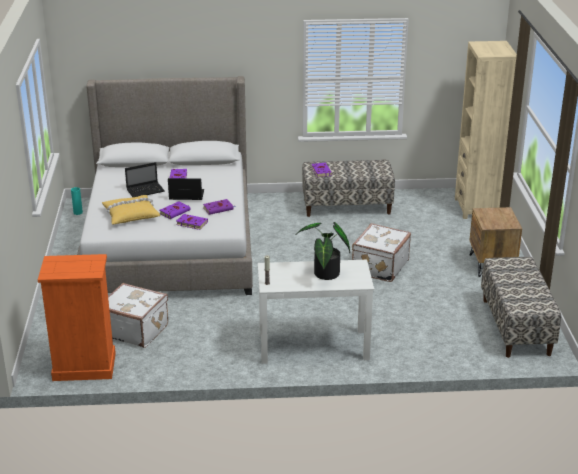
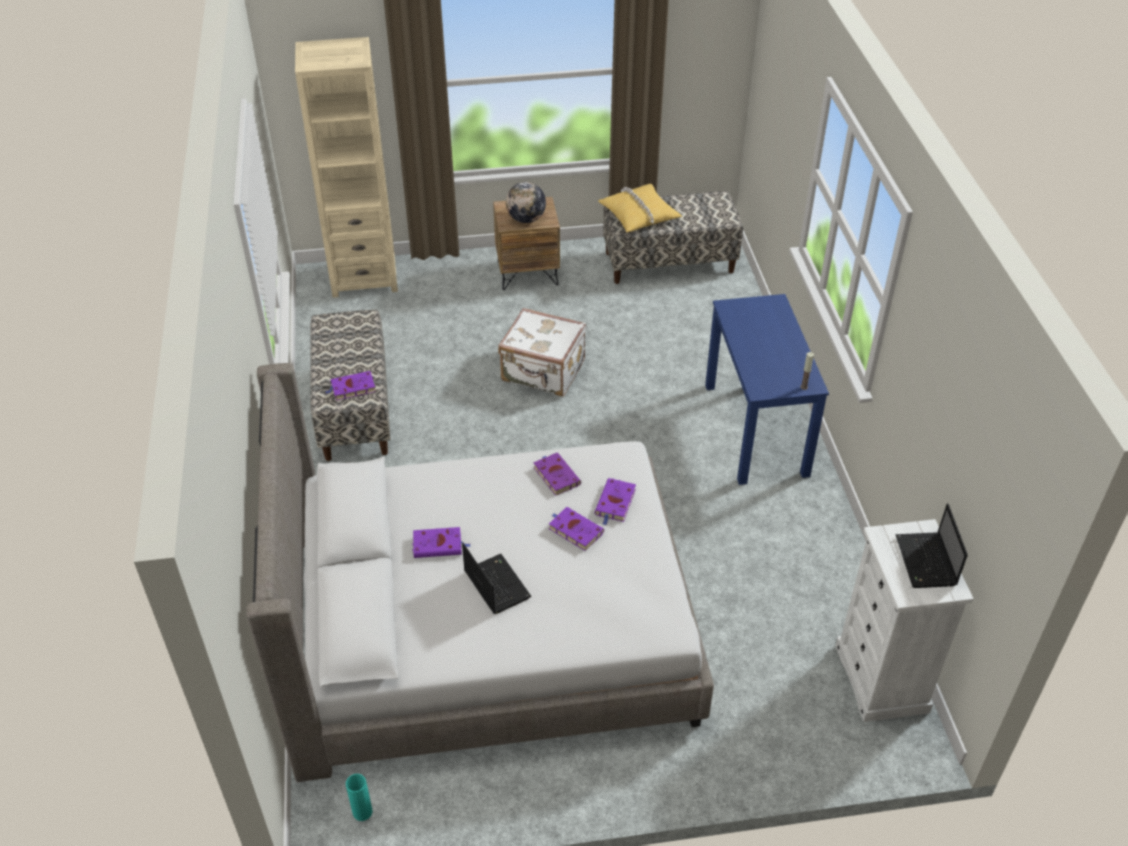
camera: 95 degrees left, 15 degrees up
(84, 367) = (882, 679): orange dresser -> white dresser
(130, 214) = (597, 589): yellow pillow -> yellow pillow (638, 215)
(135, 330) = (768, 631): white suitcase -> none
(185, 195) = (512, 524): laptop -> laptop (926, 562)
(313, 346) = (756, 429): white desk -> blue desk
(324, 275) = (765, 335): potted plant -> none
(489, 217) = (526, 219): none -> globe

